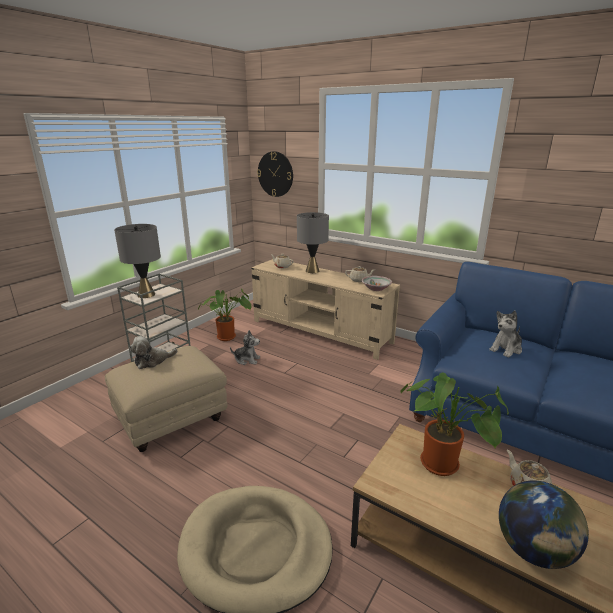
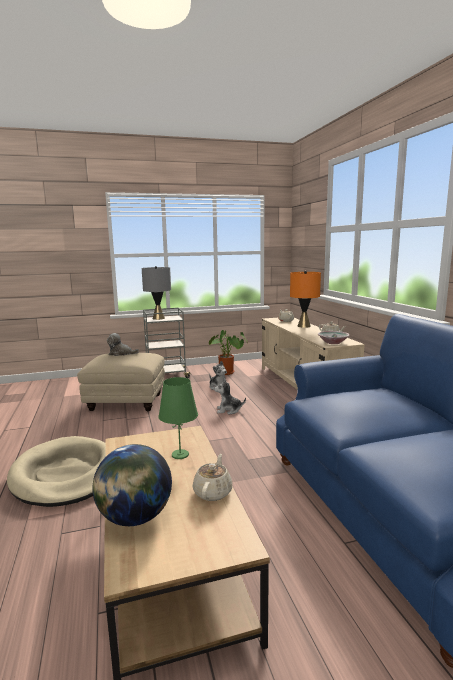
camera: 40 degrees right, 10 degrees down
(275, 174) = (302, 241): wall clock -> none
(312, 271) = (304, 326): grey table lamp -> orange table lamp
(444, 465) = (180, 454): potted plant -> green table lamp
(506, 349) = (373, 402): plush toy -> plush toy (228, 410)

